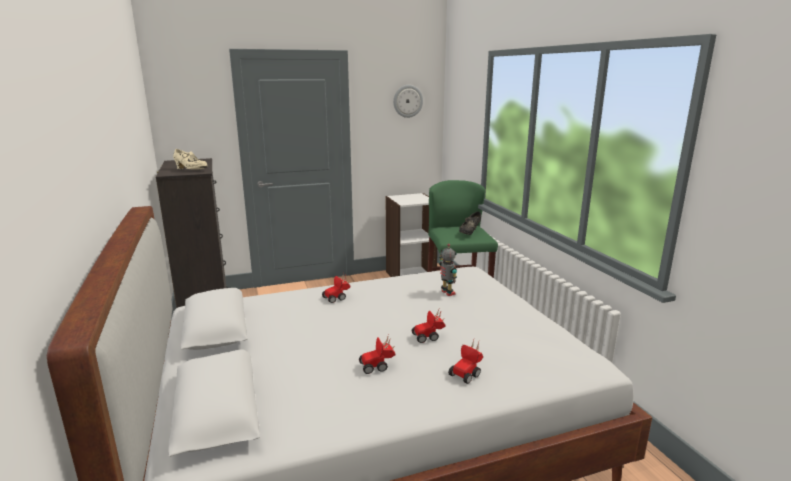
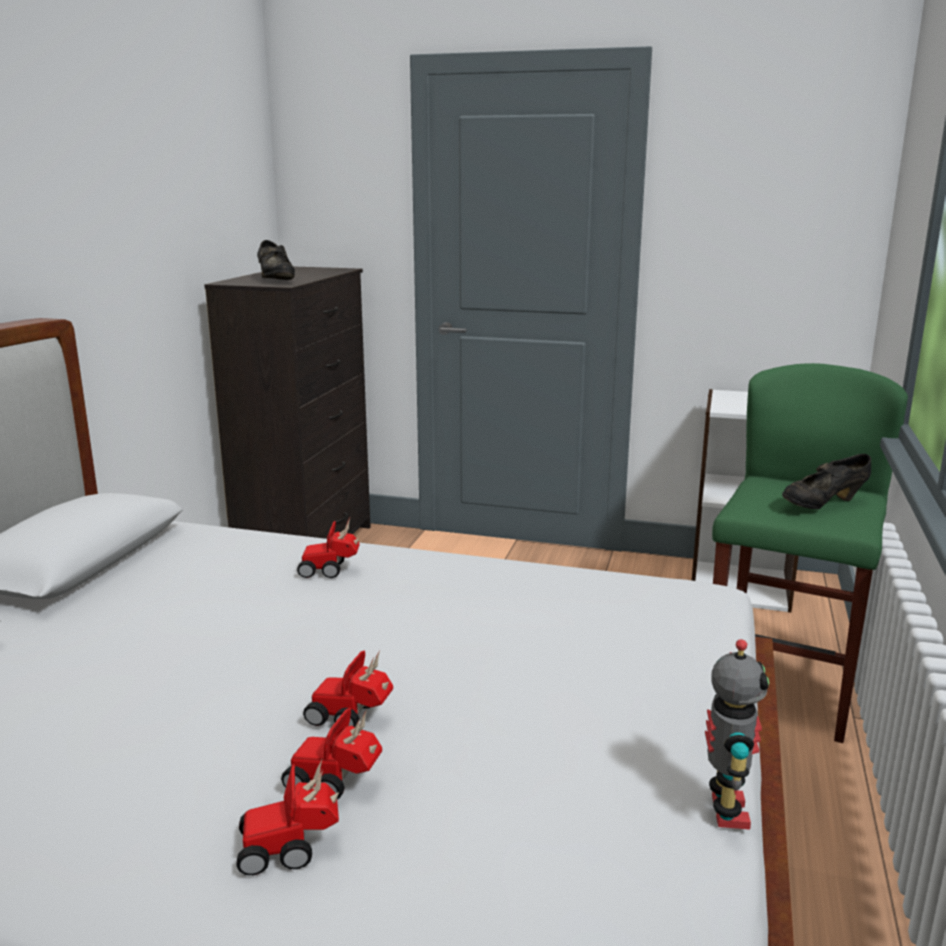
camera: 35 degrees right, 0 degrees up
(191, 170) = (276, 281): beige shoe -> black shoe
(378, 366) = (159, 740): toy car -> toy car (336, 782)
(407, 101) = (793, 166): wall clock -> none
(447, 293) = (560, 630): toy robot -> toy robot (725, 811)

